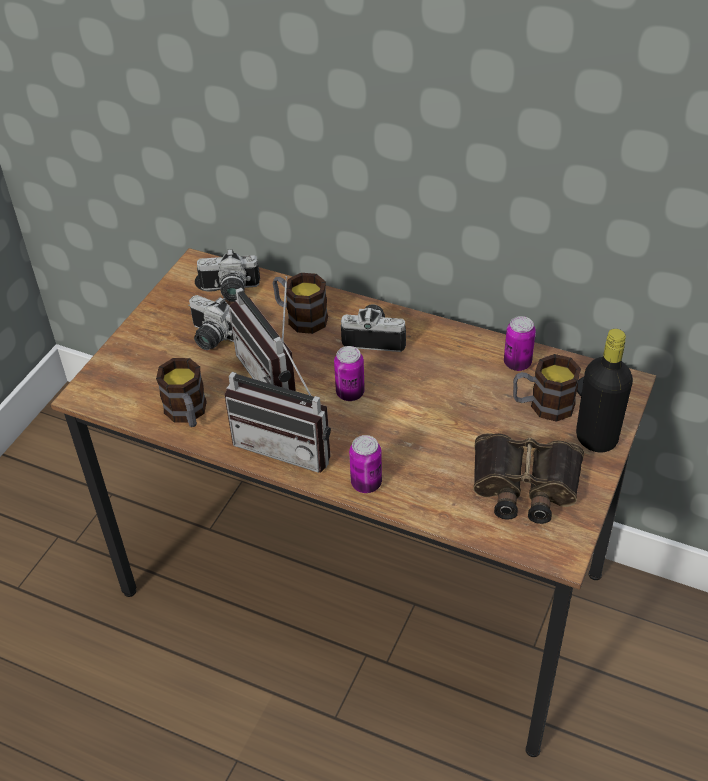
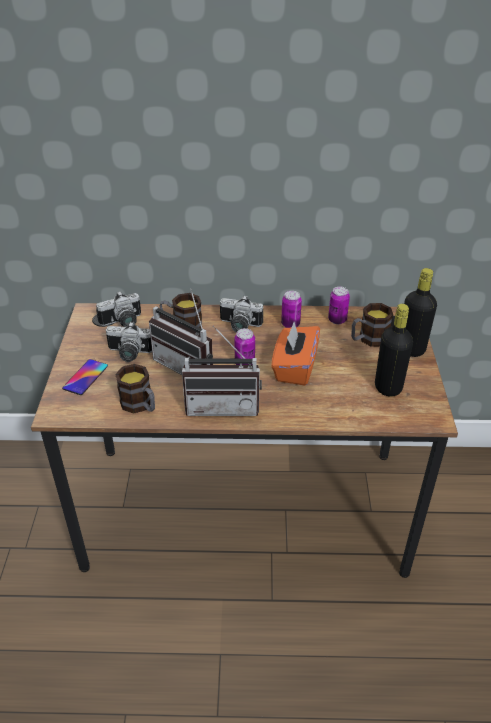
camera: 25 degrees left, 5 degrees down
(145, 356) = (85, 377): none -> phone
(366, 483) = (290, 414): can -> can (290, 324)
(375, 336) = (239, 326): camera -> camera turned 150 degrees counterclockwise
(412, 419) = (294, 368): none -> orange tissue box
(524, 486) = (388, 387): binoculars -> black bottle

